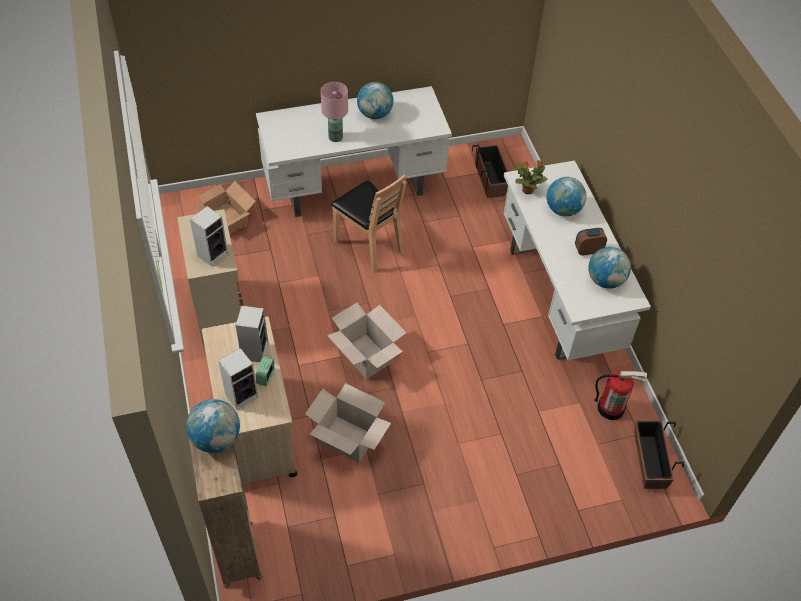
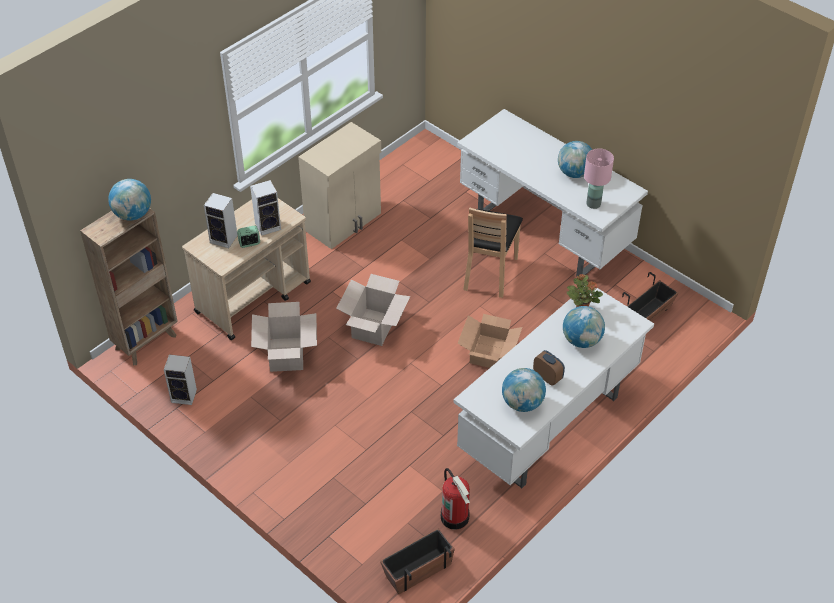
camera: 60 degrees right, 5 degrees down
(213, 253) = (332, 156): speaker -> speaker (185, 396)
(226, 219) = (437, 177): cardboard box -> cardboard box (489, 352)
(335, 137) = (523, 163): pink table lamp -> pink table lamp (594, 204)

